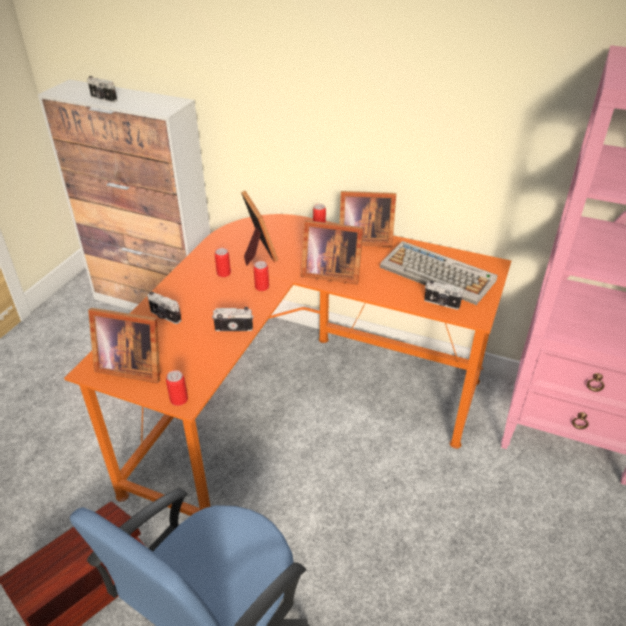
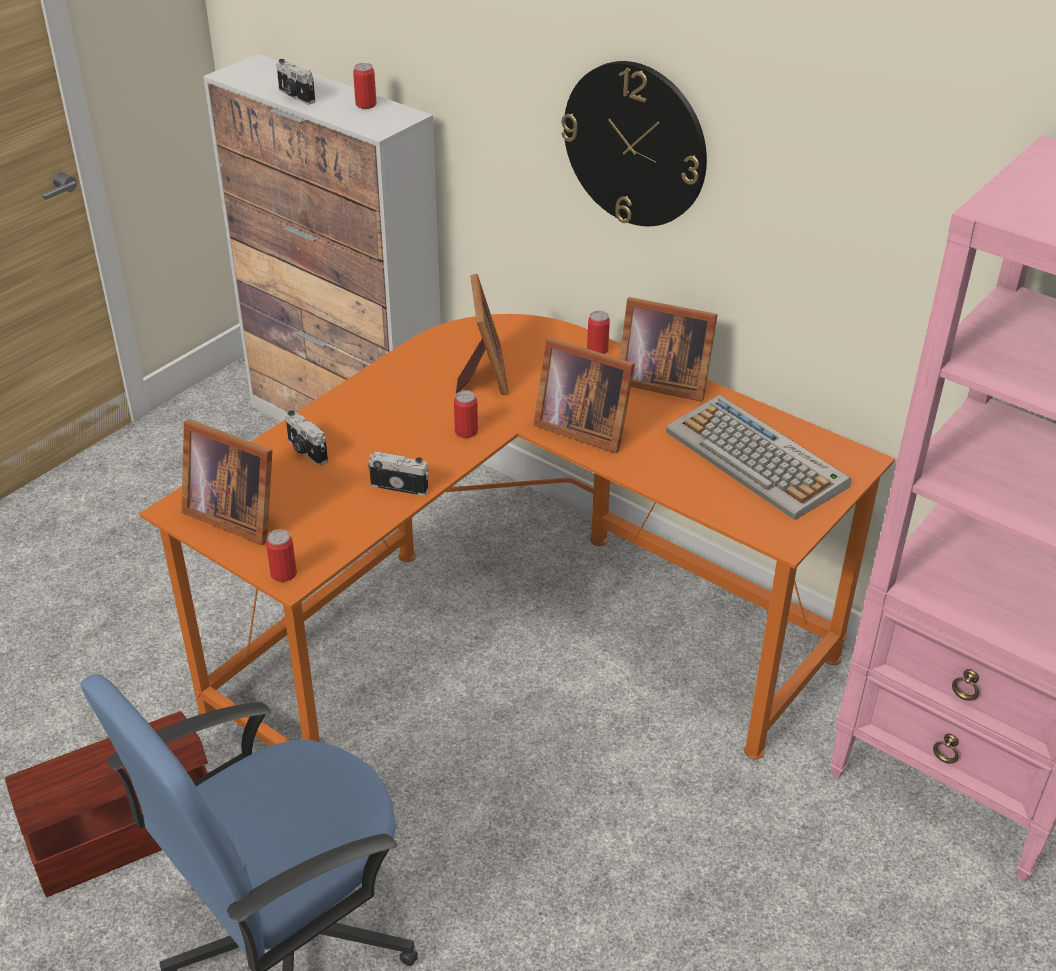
camera: 15 degrees right, 0 degrees up
(223, 273) = (417, 400): can -> can (366, 105)
(332, 97) = (635, 144): none -> wall clock
(441, 304) = (738, 508): camera -> none

